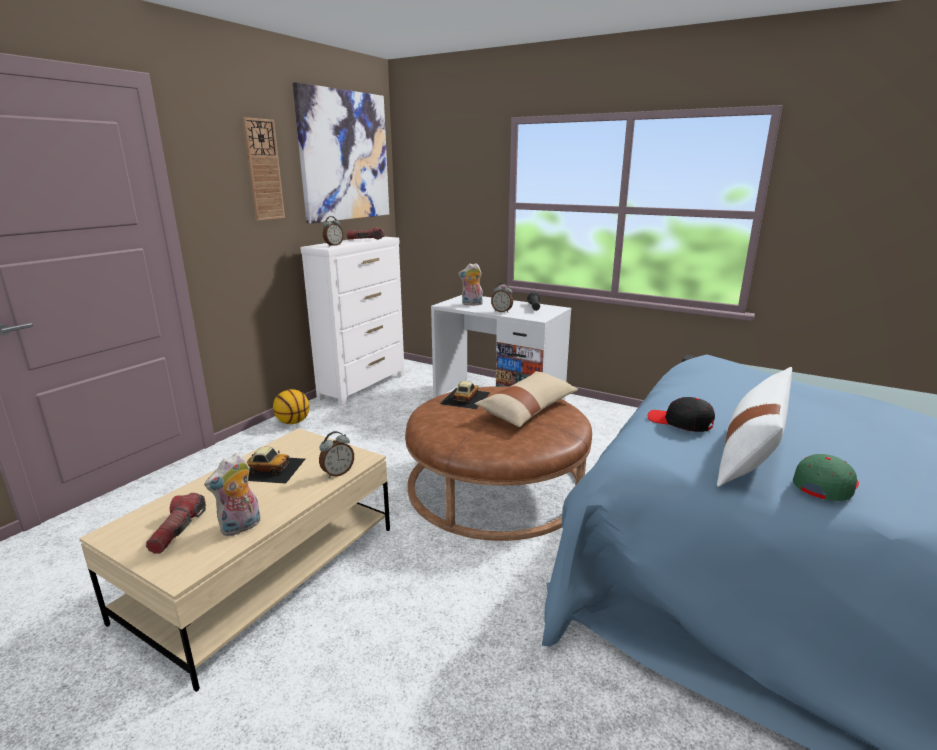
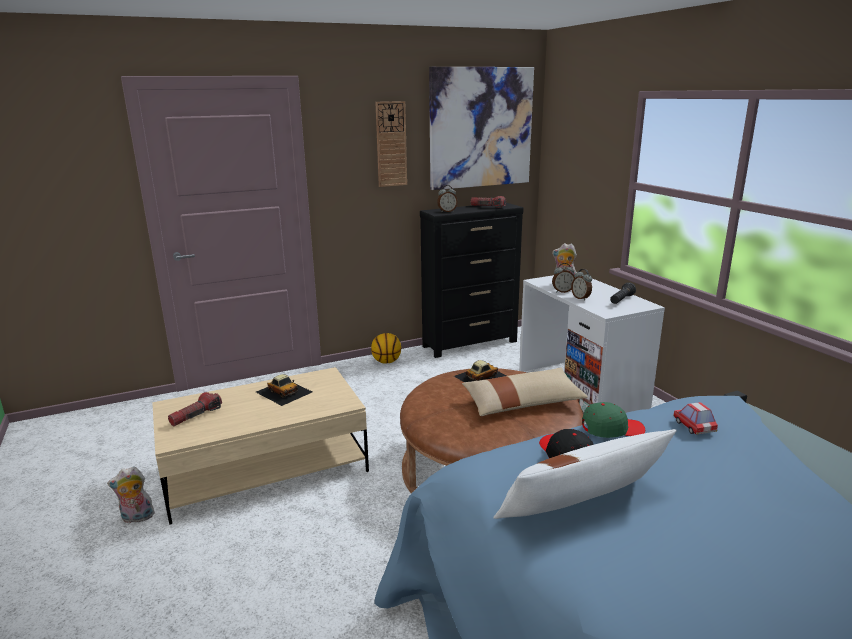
camera: 35 degrees right, 0 degrees up
(241, 527) = (226, 426): plush toy -> plush toy (137, 518)
(337, 473) = (319, 409): alarm clock -> alarm clock (562, 291)
(364, 386) = (470, 344): white dresser -> black dresser
(719, 379) = (693, 427): none -> toy car
(825, 485) = (600, 561): green cap -> green cap (612, 428)

